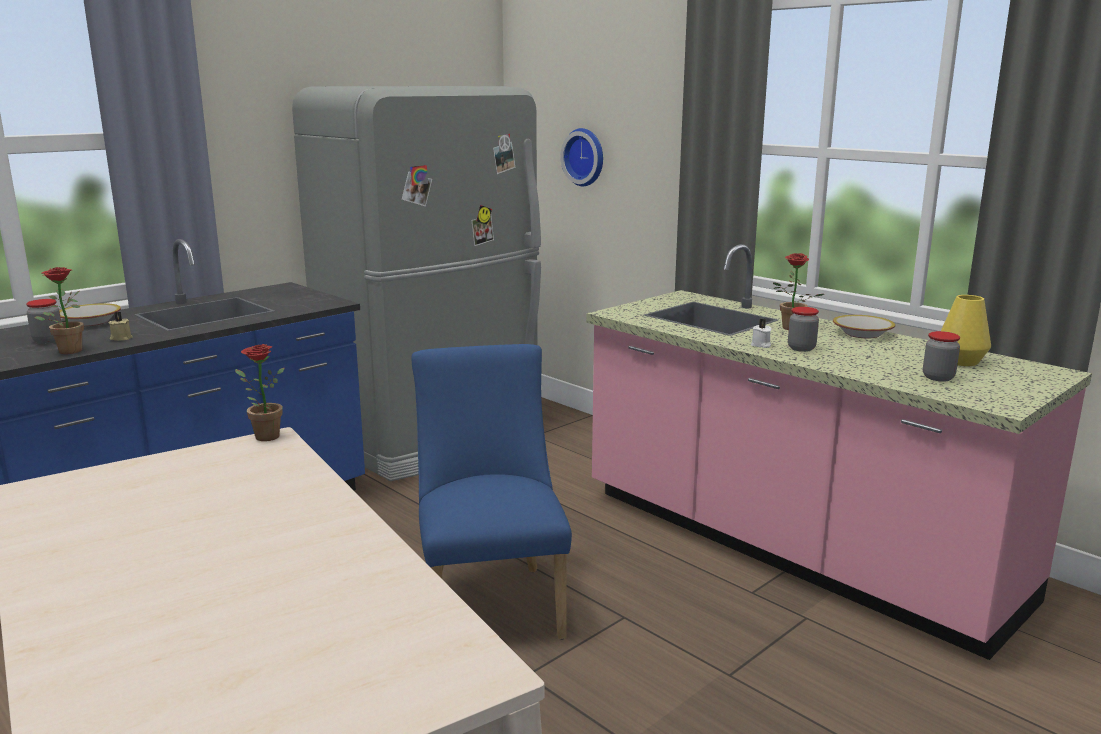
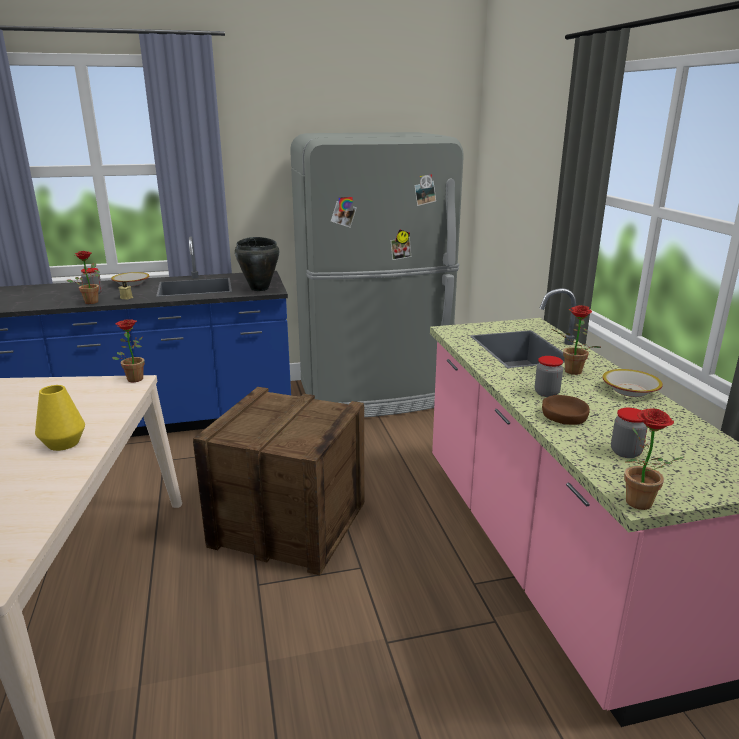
camera: 30 degrees right, 5 degrees up
(310, 303) = (260, 288): none -> black cooking pot
(491, 601) = (289, 523): blue chair -> crate
(585, 157) = (514, 194): wall clock -> none
(761, 345) = (516, 382): white candle -> none
(847, 362) = (564, 416): none -> brown bowl
(960, 361) = (680, 441): yellow vase -> yellow vase (63, 443)
(1010, 410) = (639, 506): none -> potted plant

